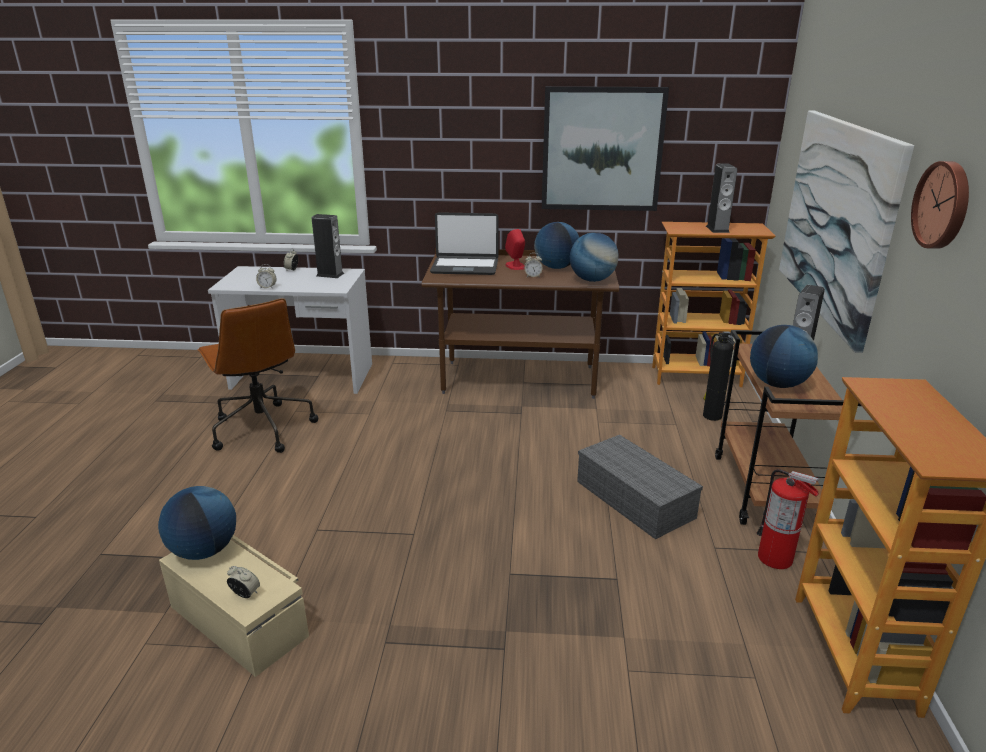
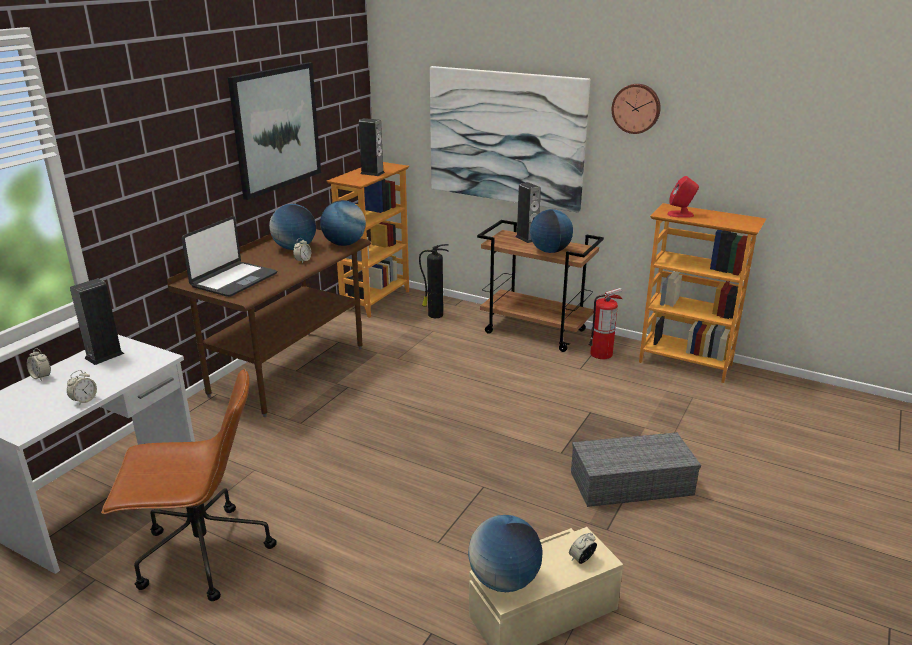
camera: 65 degrees left, 0 degrees up
(515, 266) = (266, 261): red speaker -> red speaker (681, 214)
(637, 499) = (512, 377): grey storage box -> grey storage box (632, 482)

